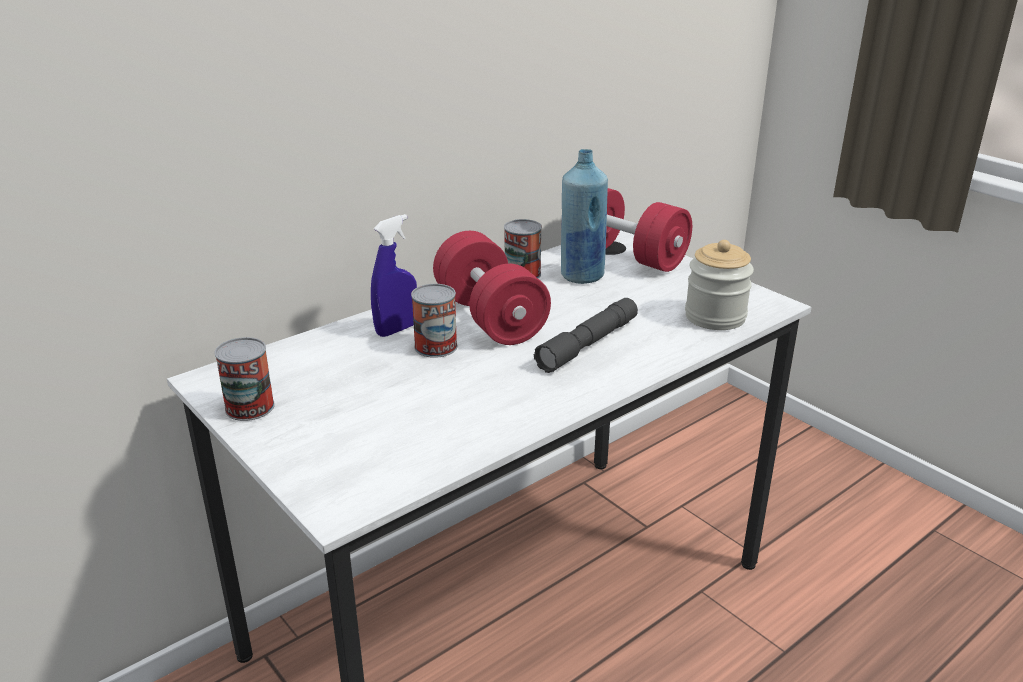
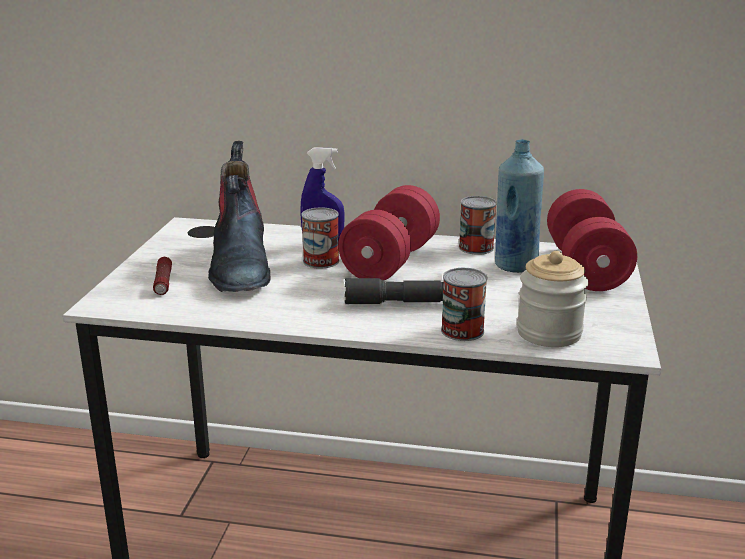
camera: 50 degrees right, 5 degrees down
(250, 407) = (172, 244): can -> can (462, 331)
(344, 448) = (163, 282): none -> flashlight
(375, 389) = (240, 265): none -> boot

